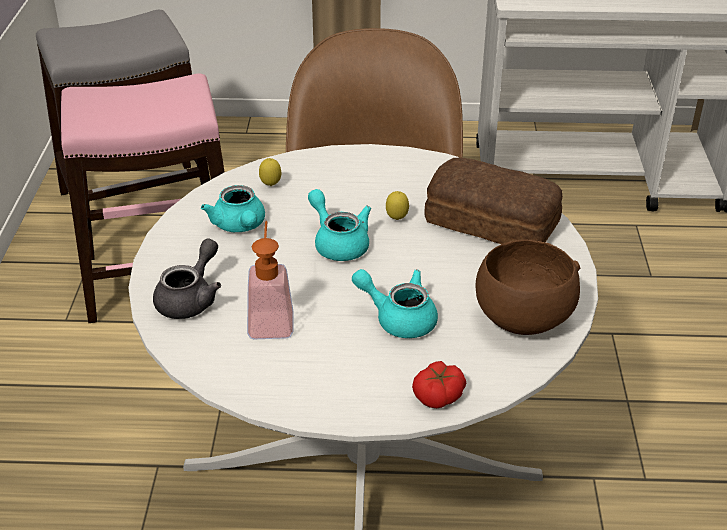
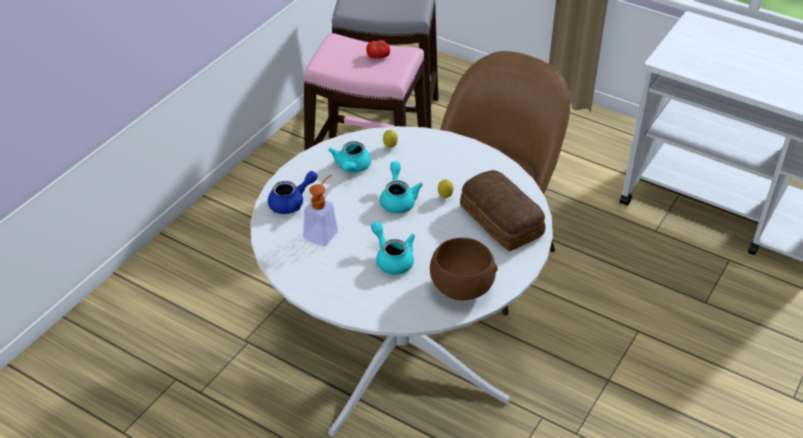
camera: 30 degrees right, 5 degrees up
(191, 299) = (292, 203): grey teapot -> blue teapot
(439, 395) = (375, 311): tomato -> tomato (378, 55)

